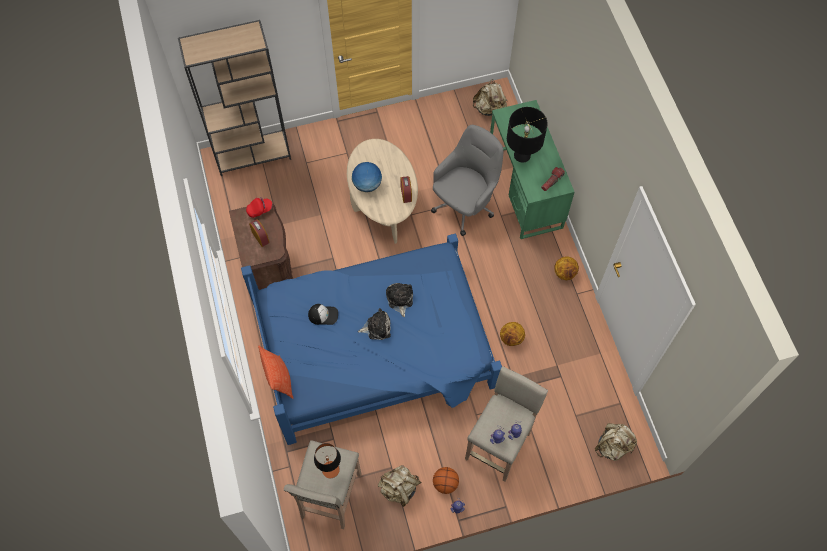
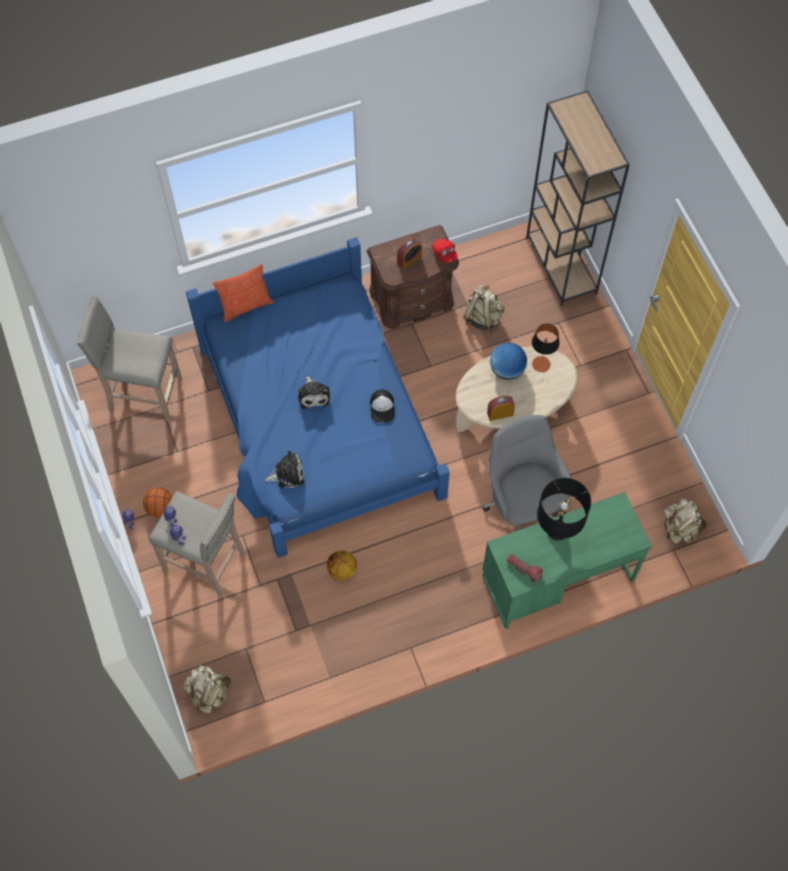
camera: 85 degrees right, 0 degrees up
(323, 315) = (324, 339): cap -> cap (382, 407)
(330, 469) = (136, 357): table lamp -> table lamp (541, 364)
(399, 299) = (351, 415): plush toy -> plush toy (287, 474)
(399, 488) = (153, 461): beige backpack -> beige backpack (482, 317)
(464, 206) = (522, 506): grey office chair -> grey office chair turned 150 degrees counterclockwise
(565, 273) = (438, 632): basketball -> none

